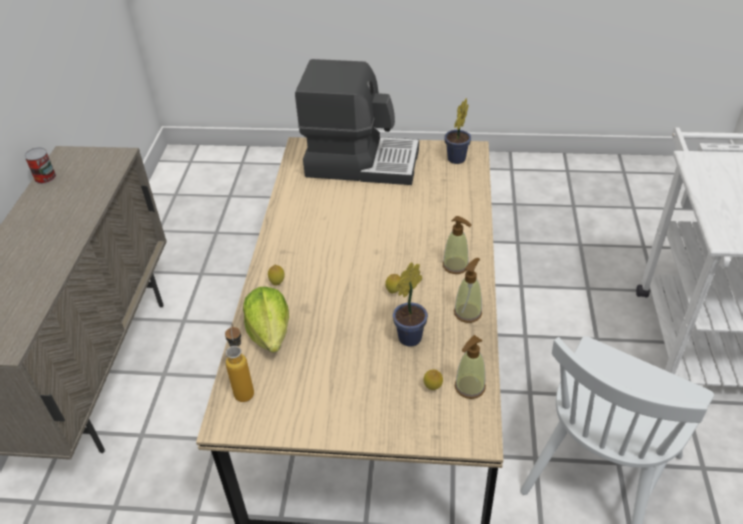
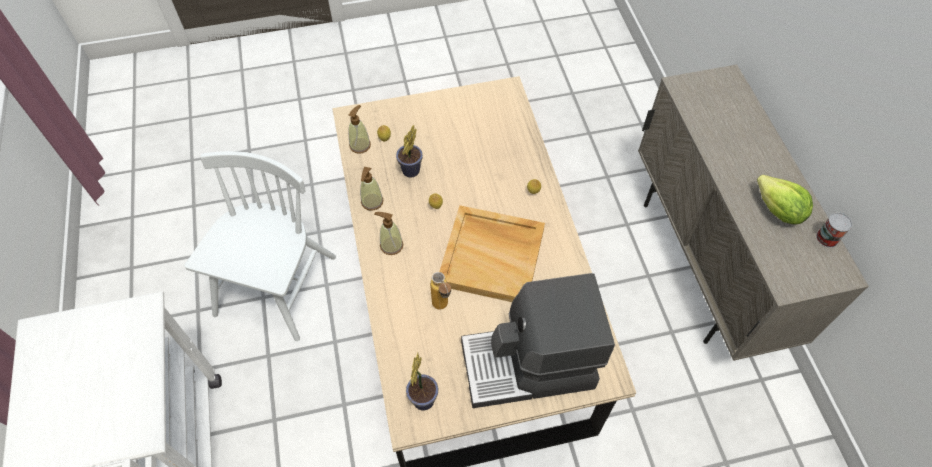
camera: 160 degrees right, 15 degrees up
(244, 388) = (509, 110): bottle -> bottle (442, 308)
(270, 333) = (514, 150): lettuce -> lettuce (778, 211)
(353, 236) = (493, 256): none -> beige tray

